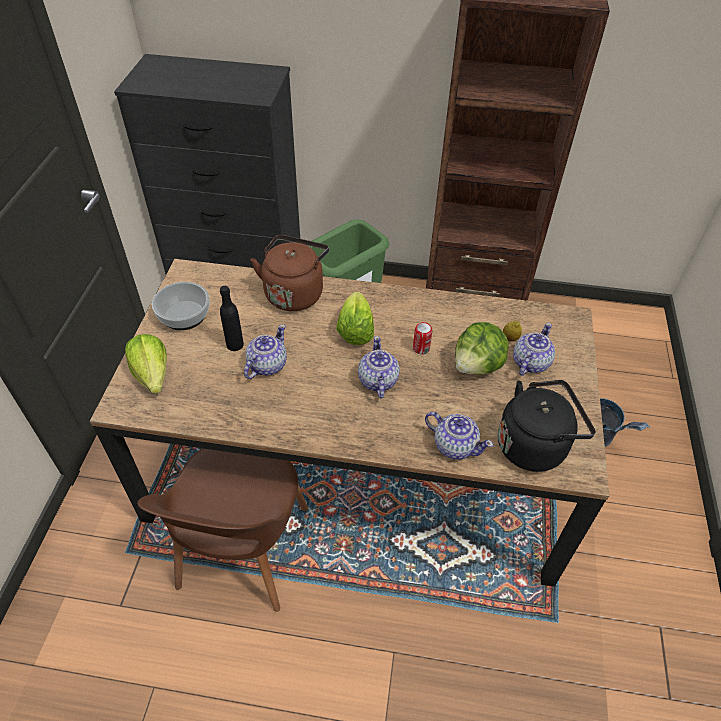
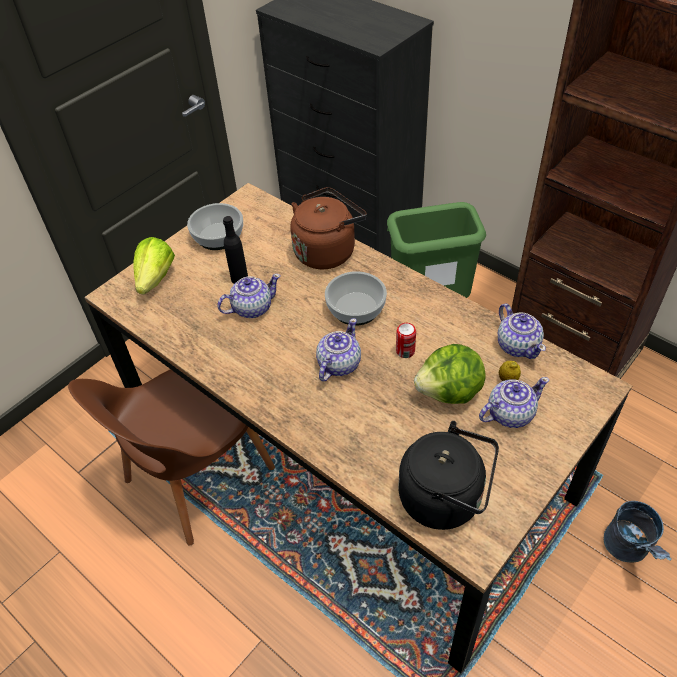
camera: 35 degrees right, 0 degrees up
(355, 330) = (355, 308): lettuce -> bowl
(454, 445) = (363, 459): teapot -> teapot (518, 345)

